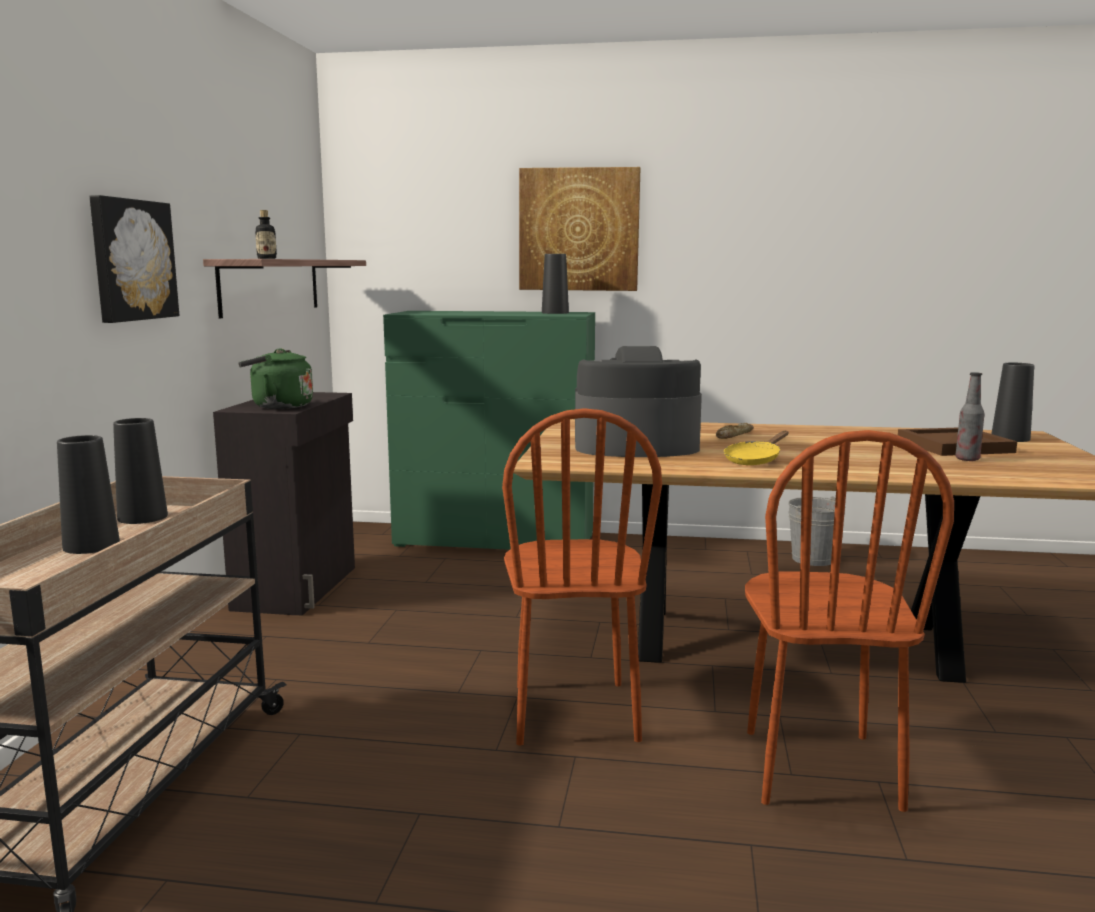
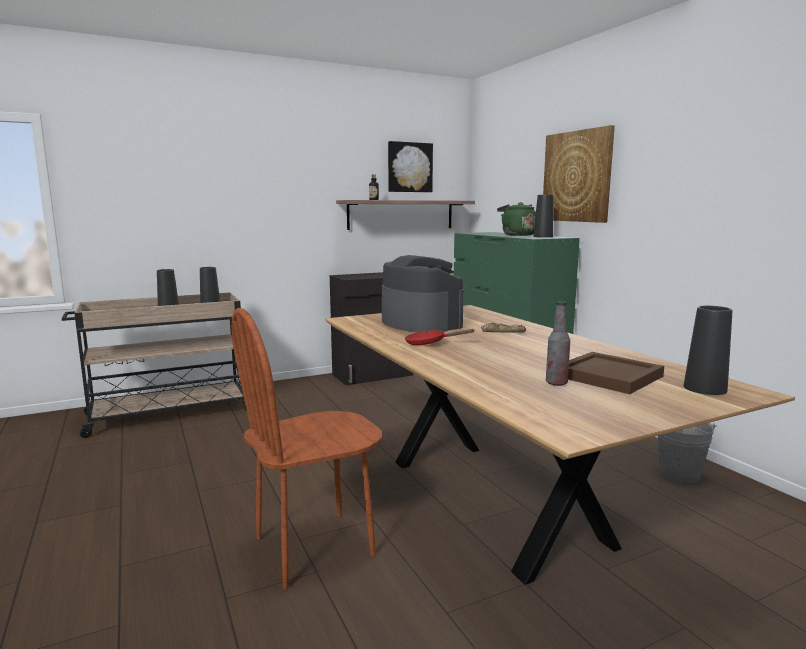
camera: 55 degrees right, 0 degrees up
(131, 260) = (278, 201): picture -> picture (409, 167)
(278, 406) = (356, 276): green kettle -> green kettle (516, 235)
(573, 712) = (312, 464): brown chair -> none
(754, 460) = (429, 343): yellow frying pan -> red frying pan

